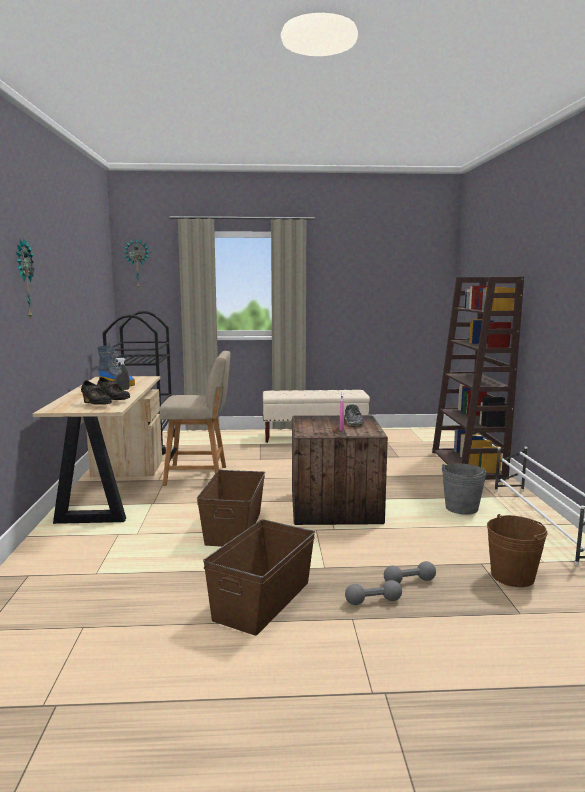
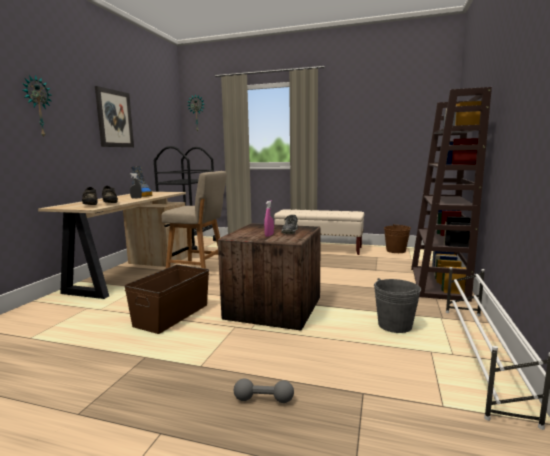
camera: 20 degrees right, 0 degrees up
(70, 282) = (114, 119): none -> picture
(263, 600) = (110, 390): brown storage box -> none
(373, 601) = (203, 416): grey dumbbell -> none
(512, 576) = (387, 418): brown bucket -> brown bucket (396, 250)

